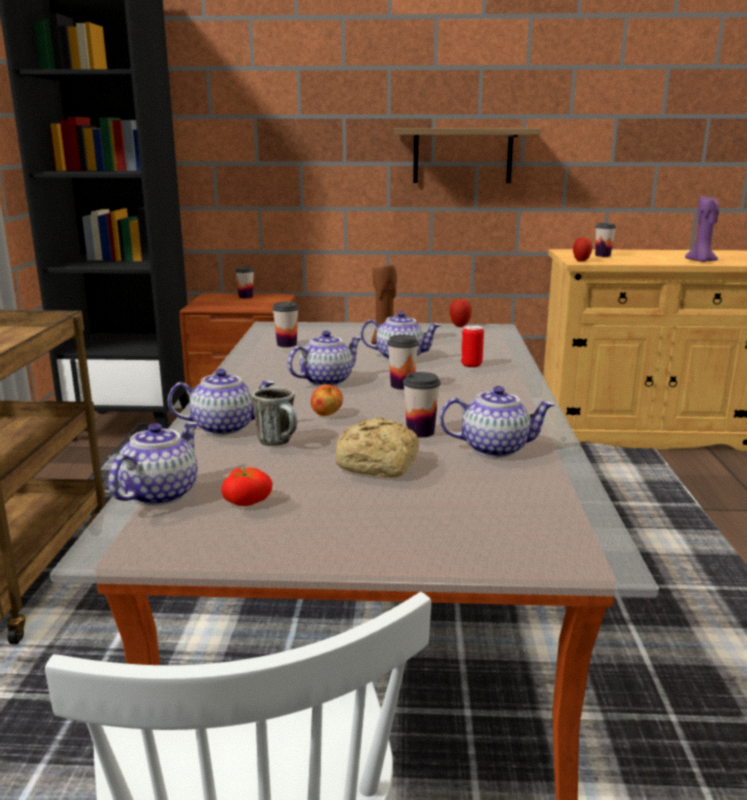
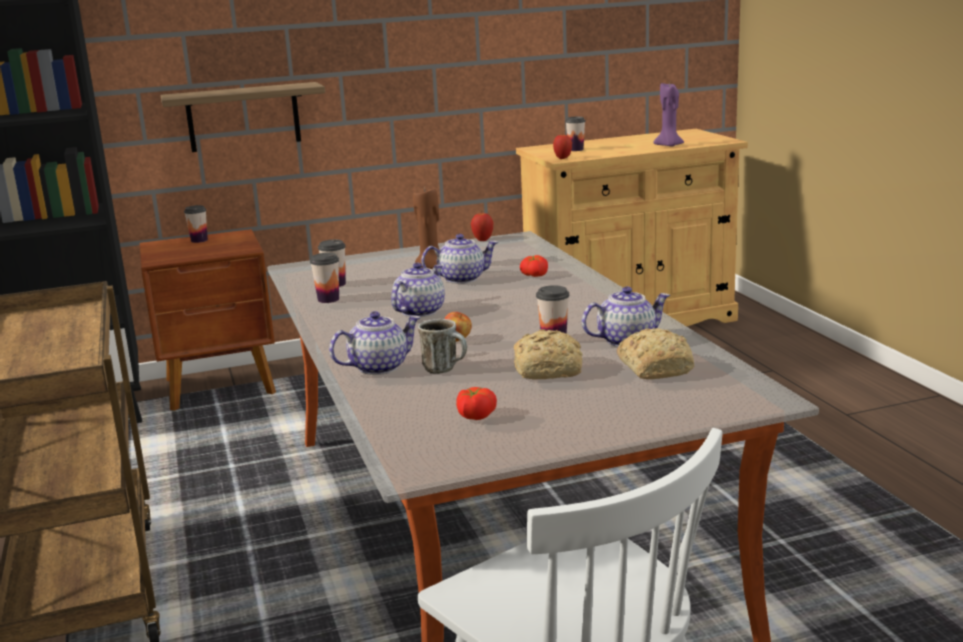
camera: 20 degrees left, 0 degrees up
(160, 493) = (395, 426): teapot -> none
(402, 385) = (494, 304): cup -> cup (328, 299)
(462, 156) = (418, 59): shelf -> shelf (243, 117)
(471, 365) = (534, 275): can -> tomato
(495, 487) = (655, 368): none -> bread

